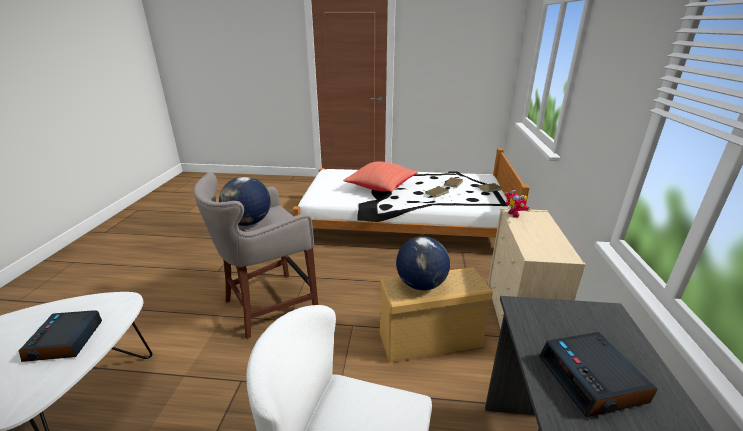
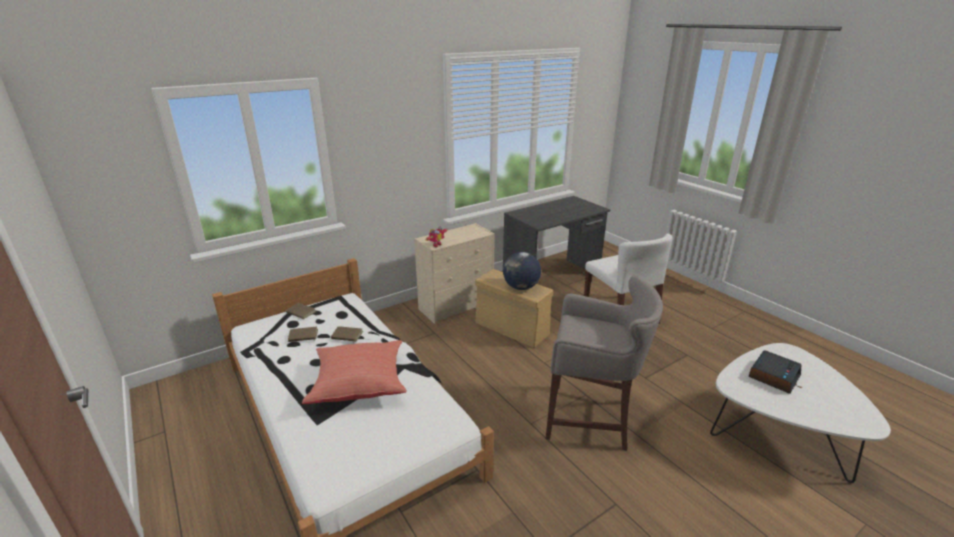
camera: 130 degrees left, 0 degrees up
(248, 223) = (607, 337): globe -> none
(592, 380) = (558, 212): alarm clock -> none

